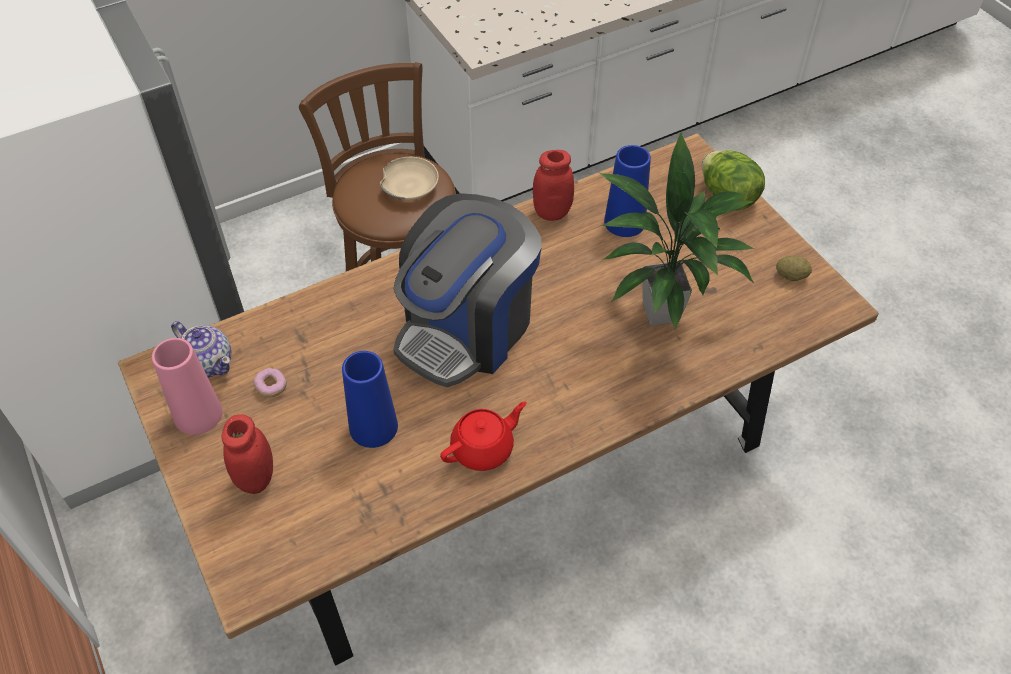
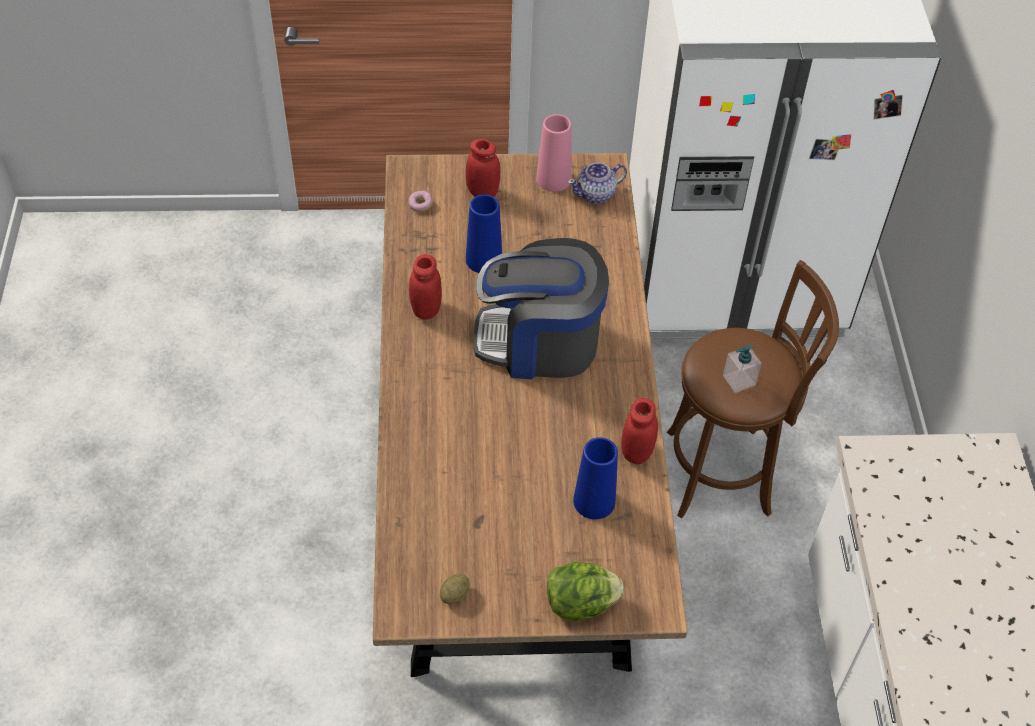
camera: 115 degrees right, 0 degrees up
(271, 387) = (553, 219): donut -> donut (420, 205)
(410, 186) = (739, 380): beige bowl -> soap dispenser
(467, 328) = (539, 342): coffee machine -> coffee machine turned 60 degrees counterclockwise
(483, 448) = (426, 309): red teapot -> red jar
(660, 314) = (475, 472): potted plant -> none

